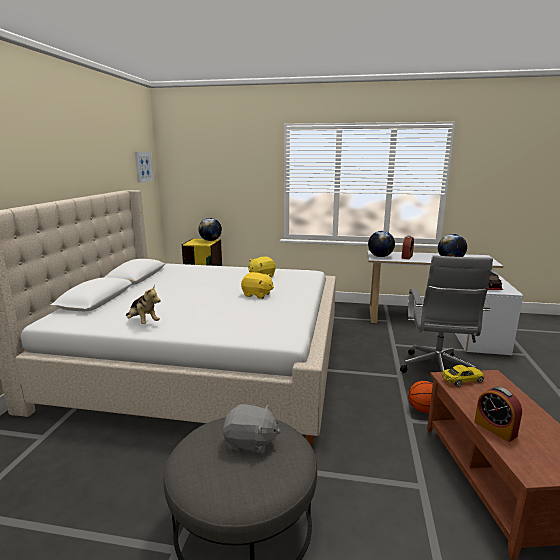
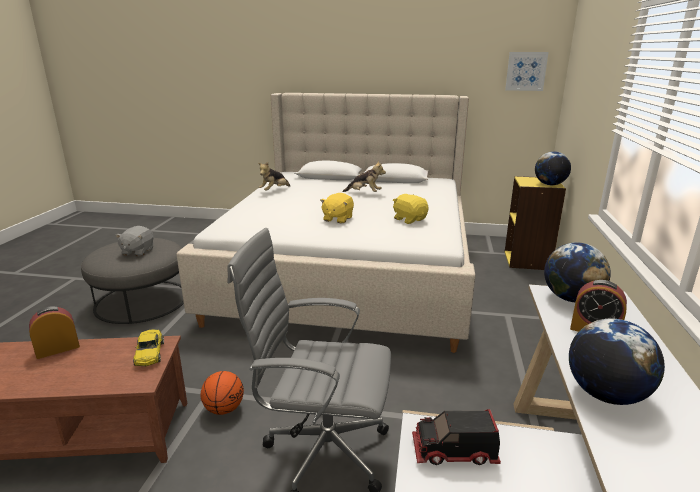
camera: 90 degrees right, 5 degrees up
(181, 286) = (364, 193): none -> plush toy

